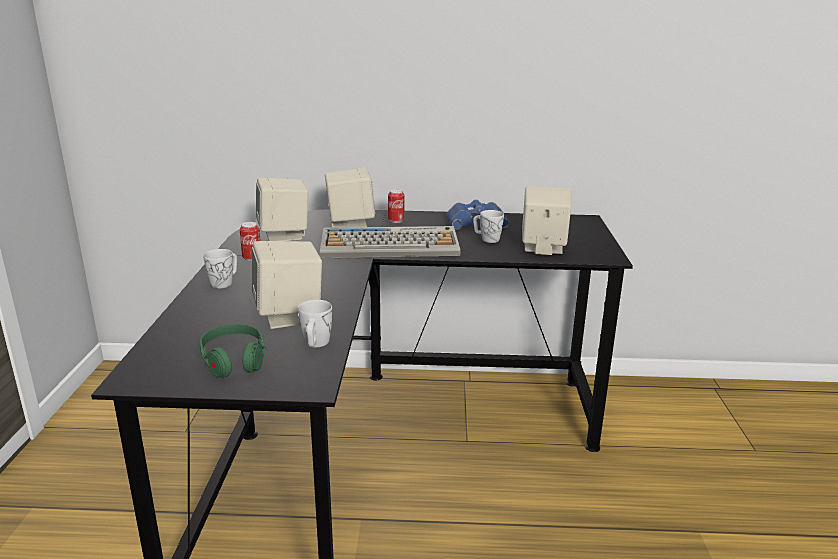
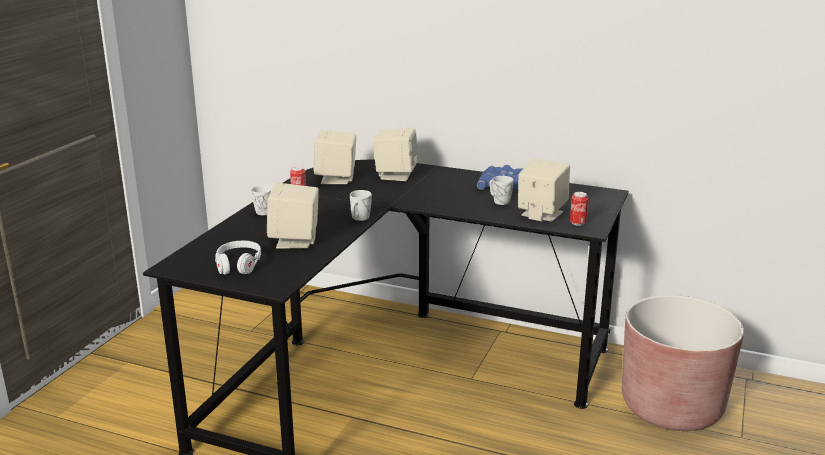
camera: 20 degrees right, 0 degrees up
(234, 360) = (238, 265): green headphones -> white headphones
(315, 344) = (298, 263): white mug -> white mug (359, 219)
(391, 245) = (414, 197): keyboard -> none
(396, 221) = (436, 176): can -> can (578, 223)
(674, 431) = (671, 407): none -> brown planter

